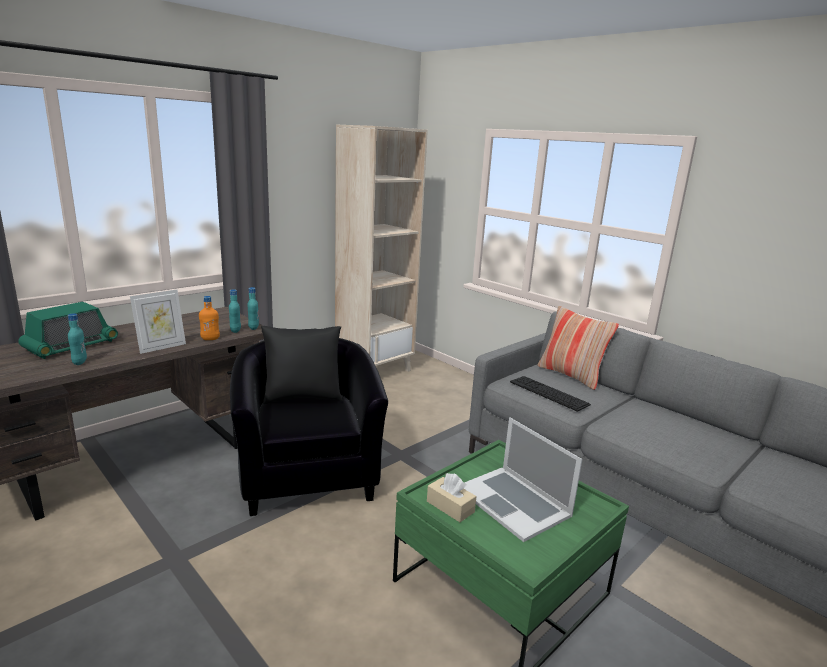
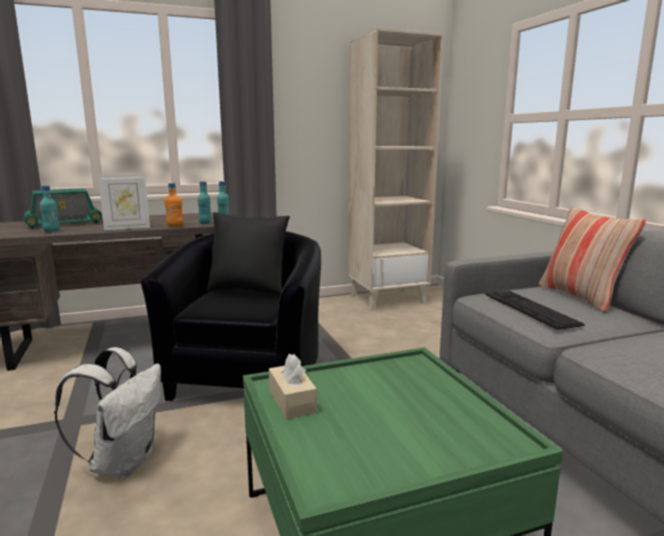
camera: 25 degrees right, 5 degrees down
(264, 582) = (123, 461): none -> white backpack
(513, 502) = (382, 412): laptop -> none

